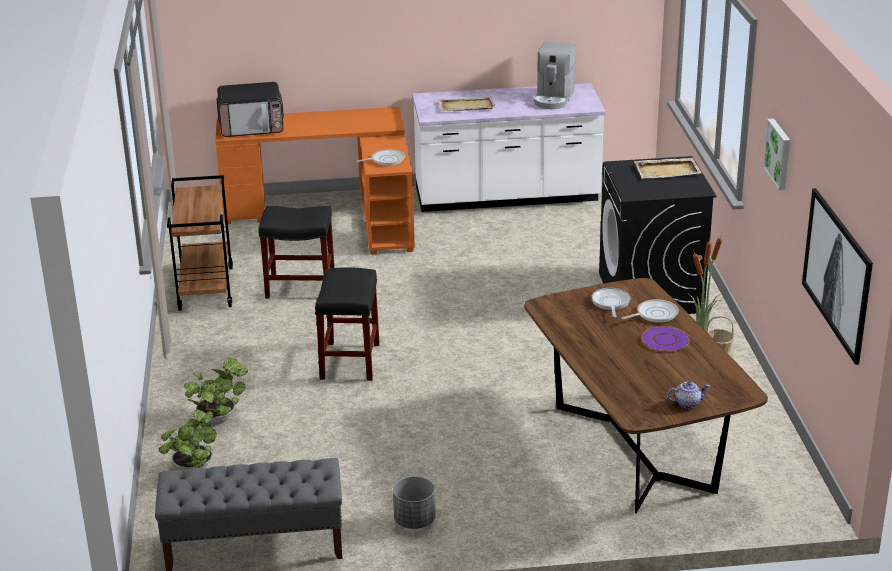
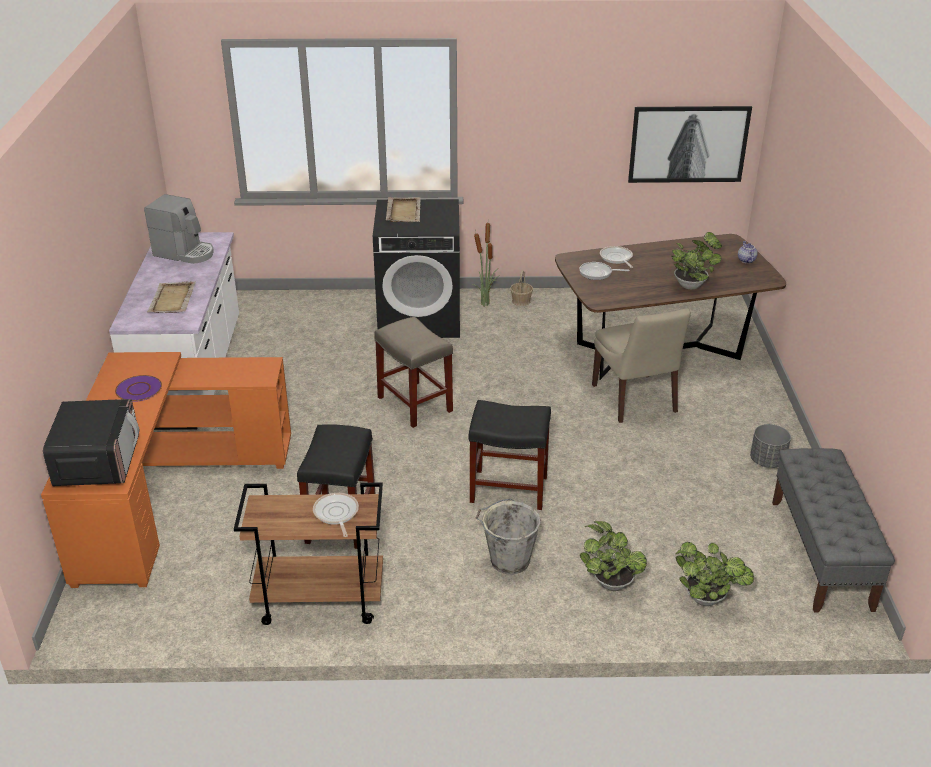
camera: 85 degrees left, 5 degrees up
(249, 366) = (508, 560): none -> grey bucket
(386, 160) = (244, 371): frying pan -> frying pan (336, 514)
(481, 304) = (415, 404): none -> beige stool
(519, 432) = (635, 400): none -> beige chair
(603, 362) = (691, 285): none -> potted plant
(665, 340) = (657, 258): purple plate -> purple plate (139, 389)
(779, 154) = (547, 118): picture -> none

